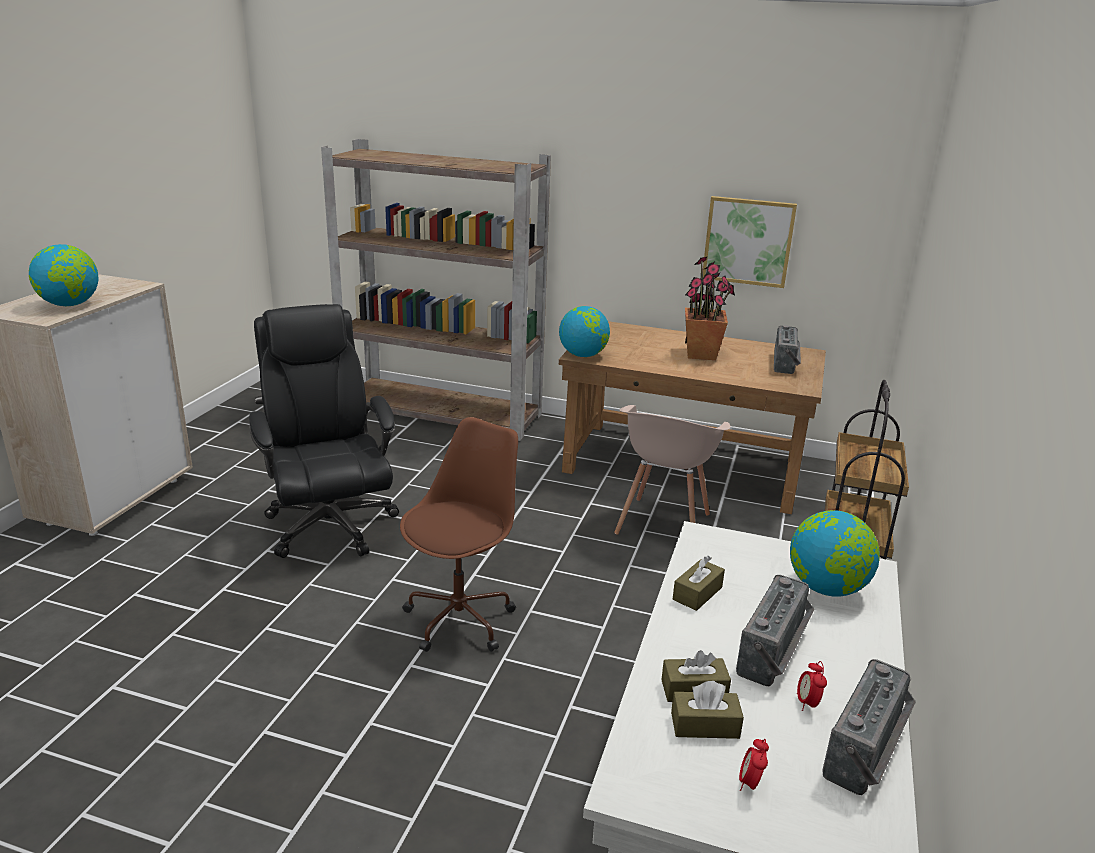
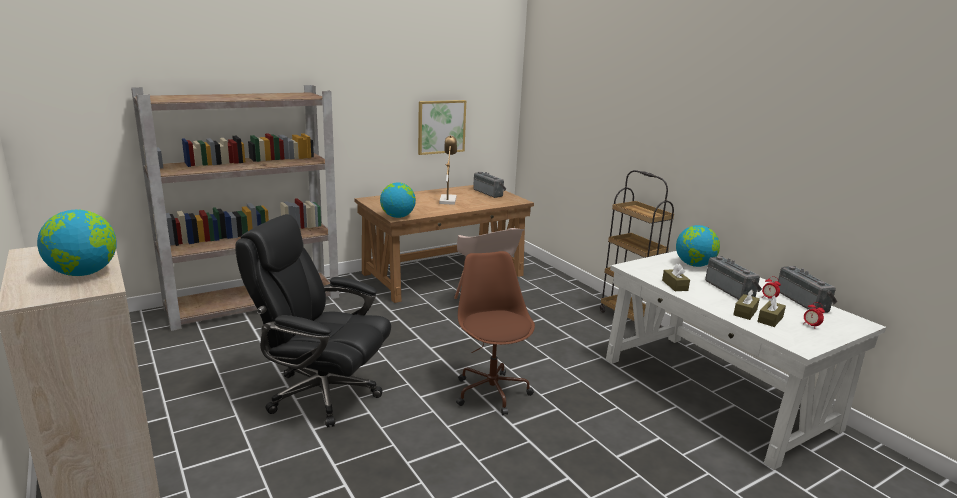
camera: 50 degrees left, 5 degrees down
(701, 354) = (447, 199): potted plant -> table lamp

